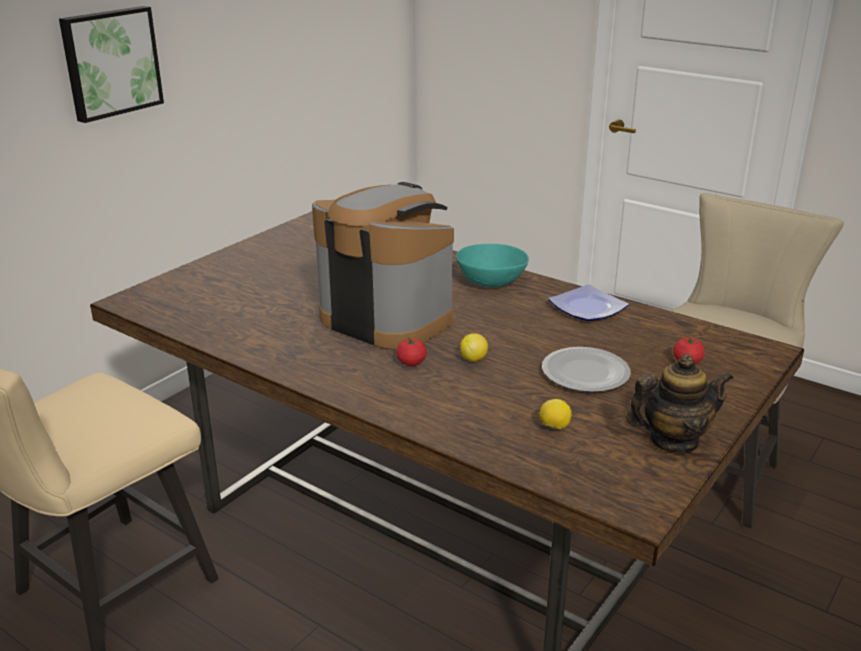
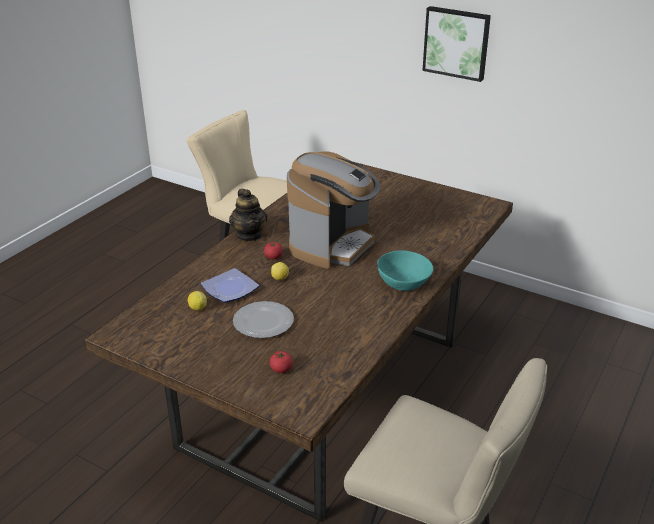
camera: 85 degrees right, 5 degrees up
(589, 308) = (365, 327): plate -> plate (229, 290)
(673, 440) = (179, 353): teapot -> teapot (249, 235)

